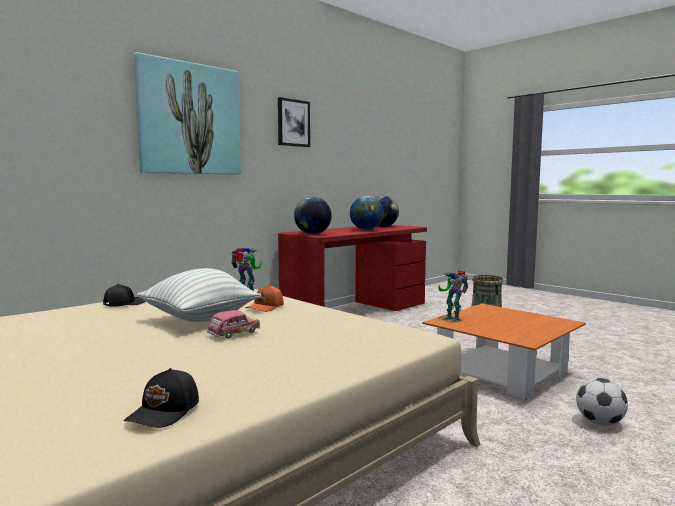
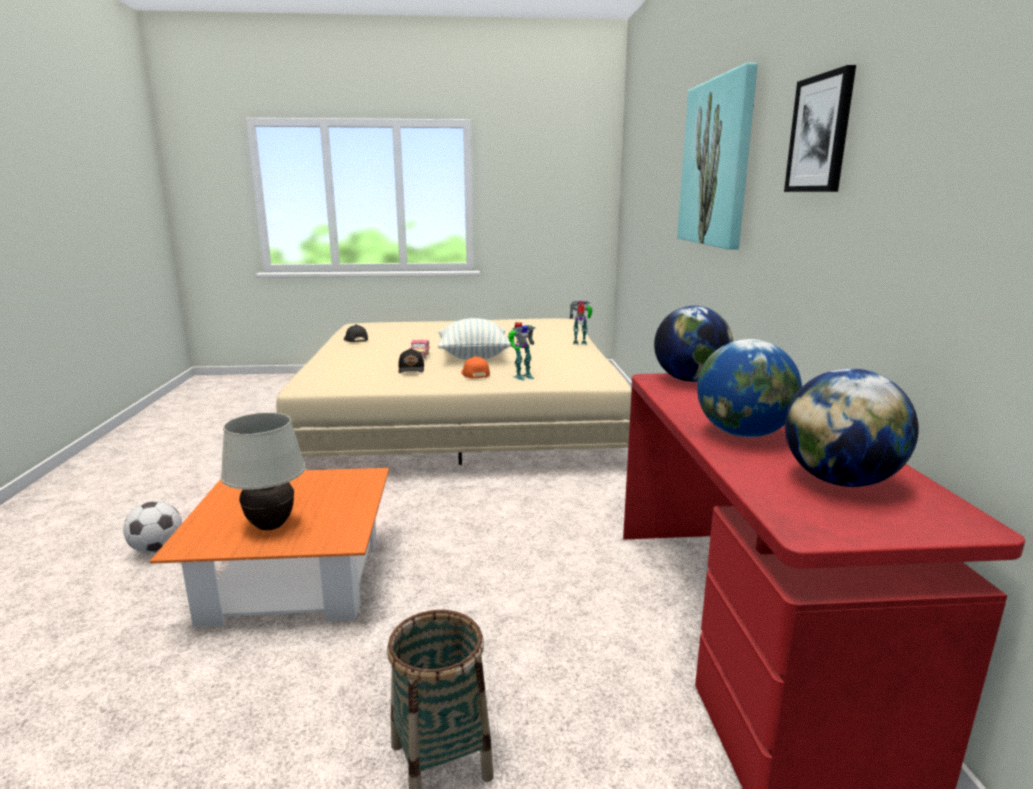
camera: 130 degrees right, 10 degrees up
(124, 303) = (571, 352): black cap -> black cap (412, 369)
(452, 319) = (360, 485): toy robot -> toy robot (580, 343)
(517, 318) = (271, 526): none -> white table lamp

